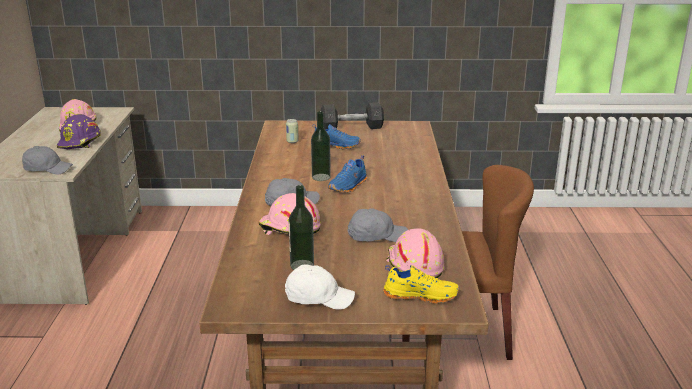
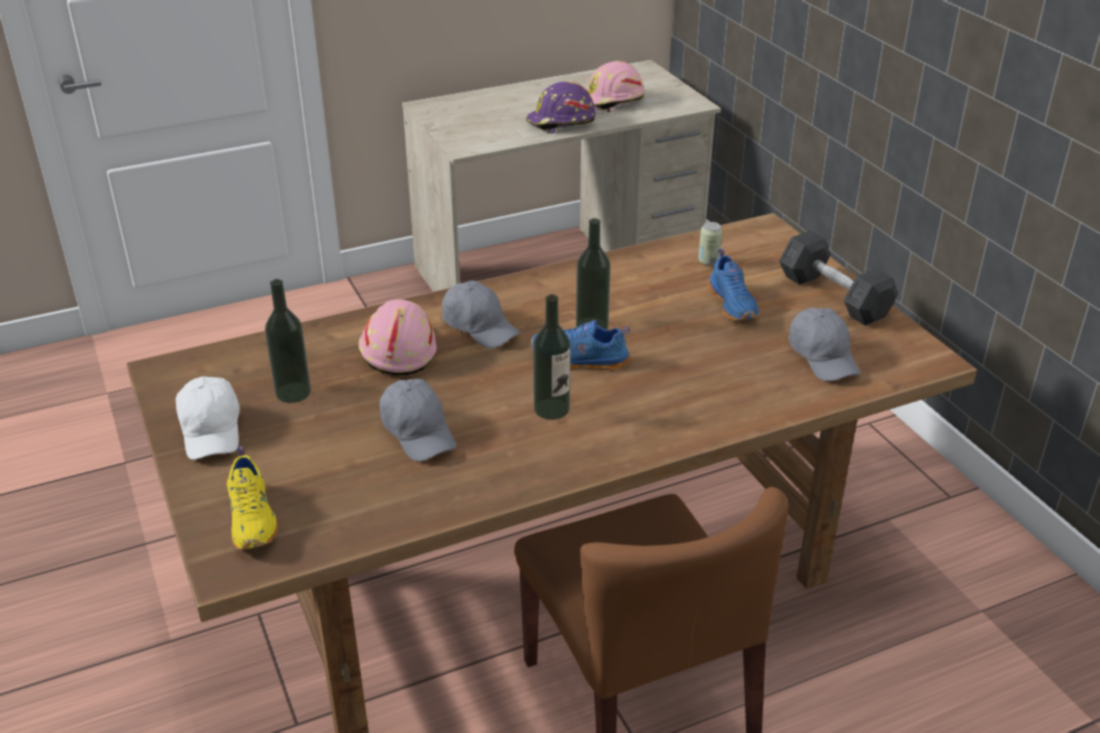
camera: 65 degrees right, 10 degrees up
(47, 169) = (464, 136): grey cap -> grey cap (823, 357)
(385, 200) = (551, 409): none -> bottle
(413, 265) = (342, 491): pink hard hat -> none

